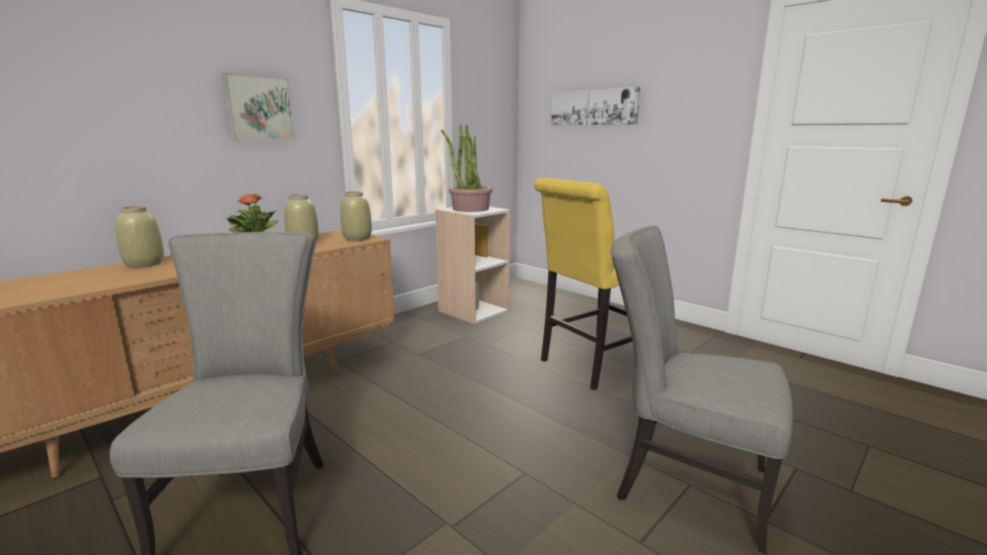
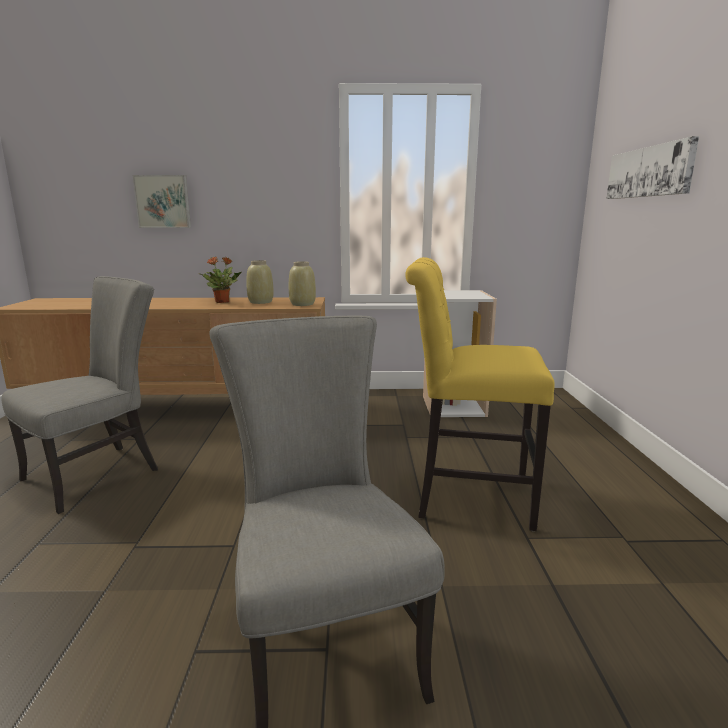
camera: 45 degrees right, 0 degrees up
(144, 264) = (155, 300): beige vase -> none
(258, 108) = (266, 189): picture -> picture (163, 202)
(470, 209) = (457, 293): potted plant -> none

